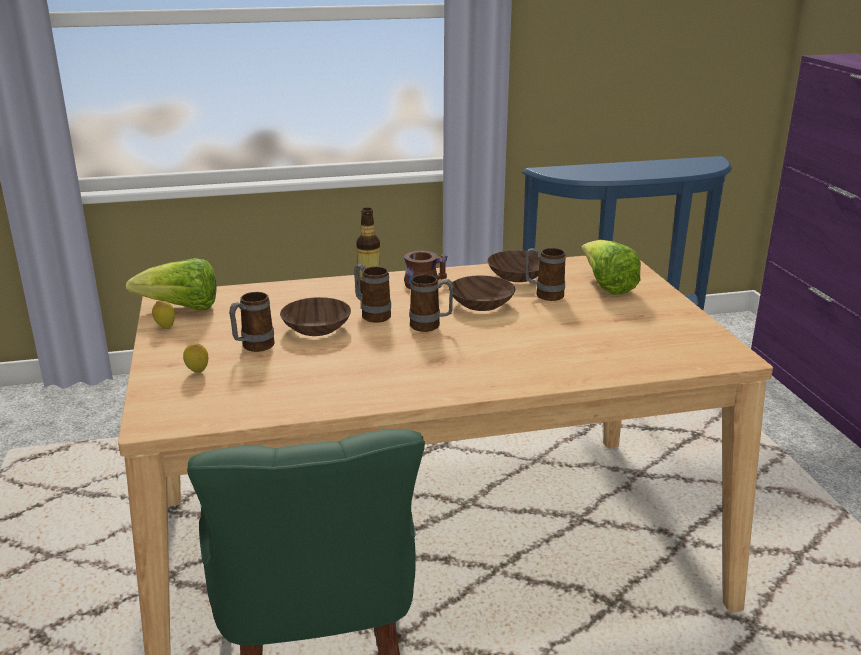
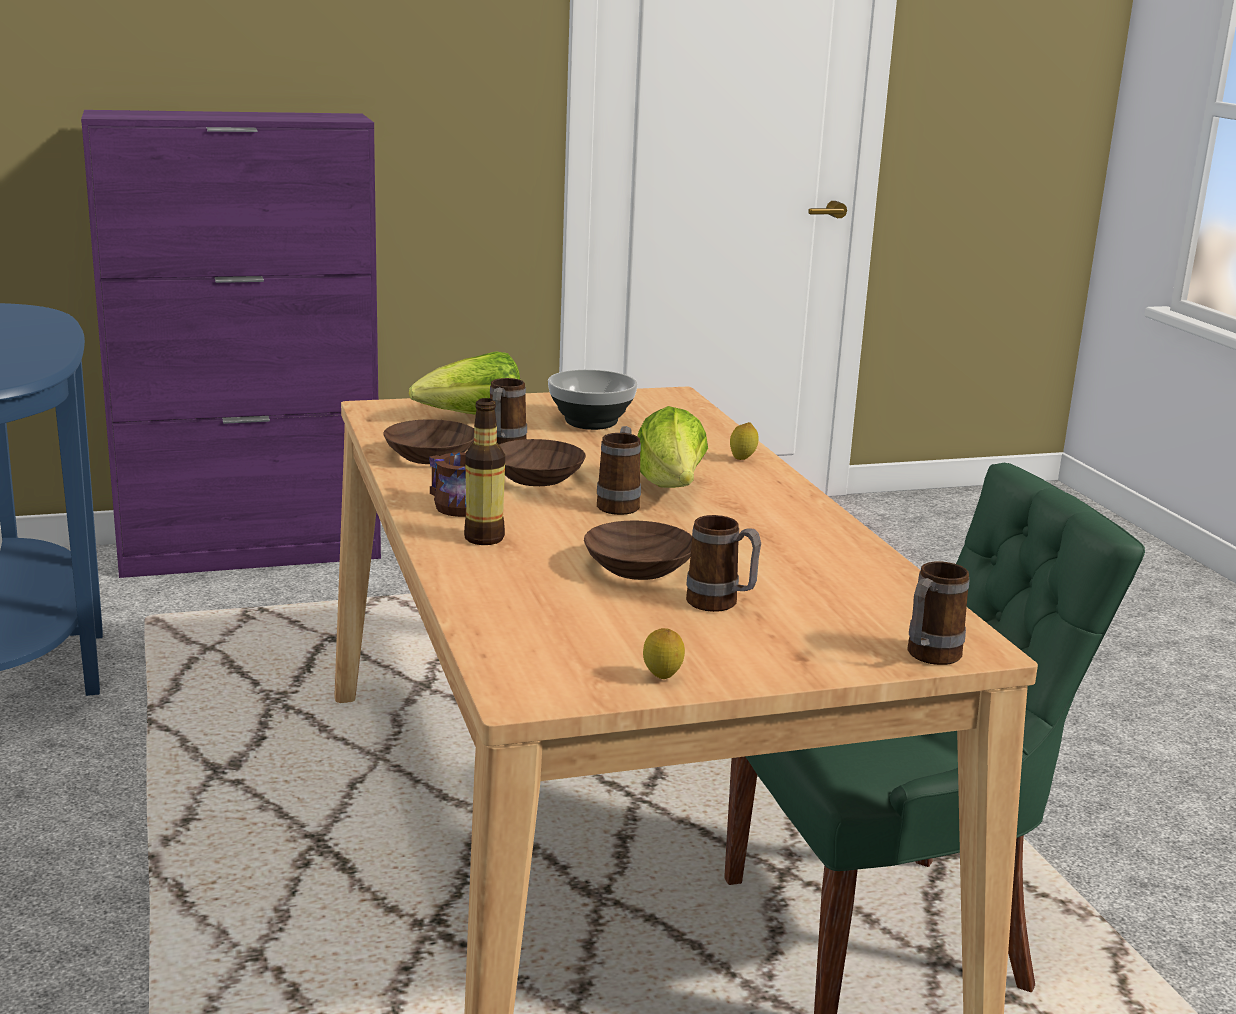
camera: 95 degrees left, 5 degrees down
(182, 308) = (573, 674): lettuce -> lettuce (671, 489)
(197, 372) = (818, 635): lemon -> lemon (742, 460)
(372, 315) = (583, 536): mug -> mug (928, 657)
(622, 322) = (590, 422): none -> bowl

